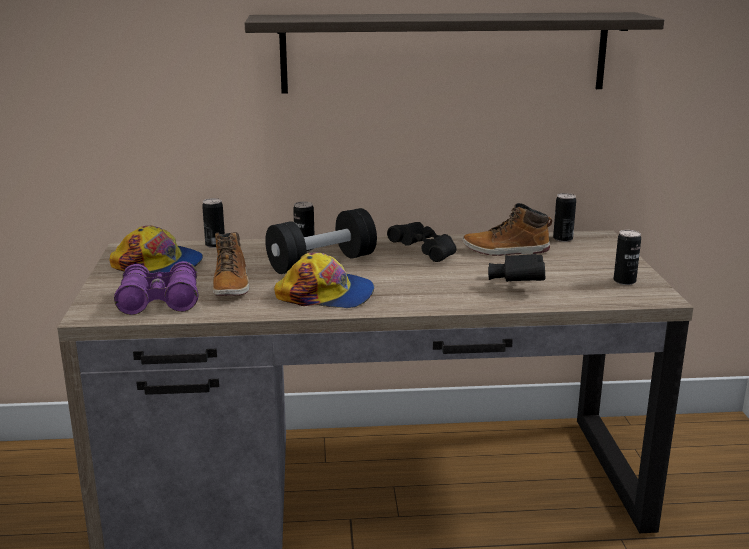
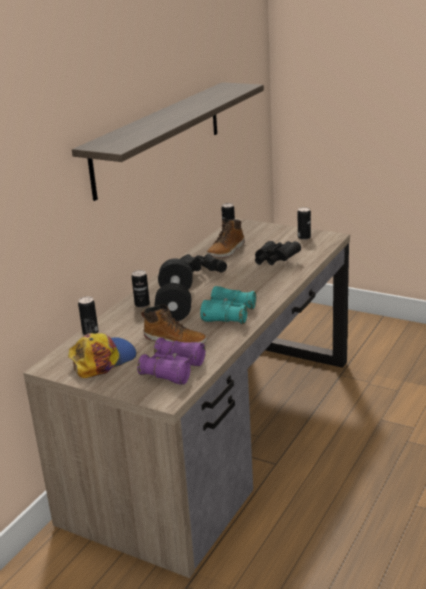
camera: 55 degrees left, 5 degrees up
(326, 295) = (229, 314): cap -> turquoise binoculars

